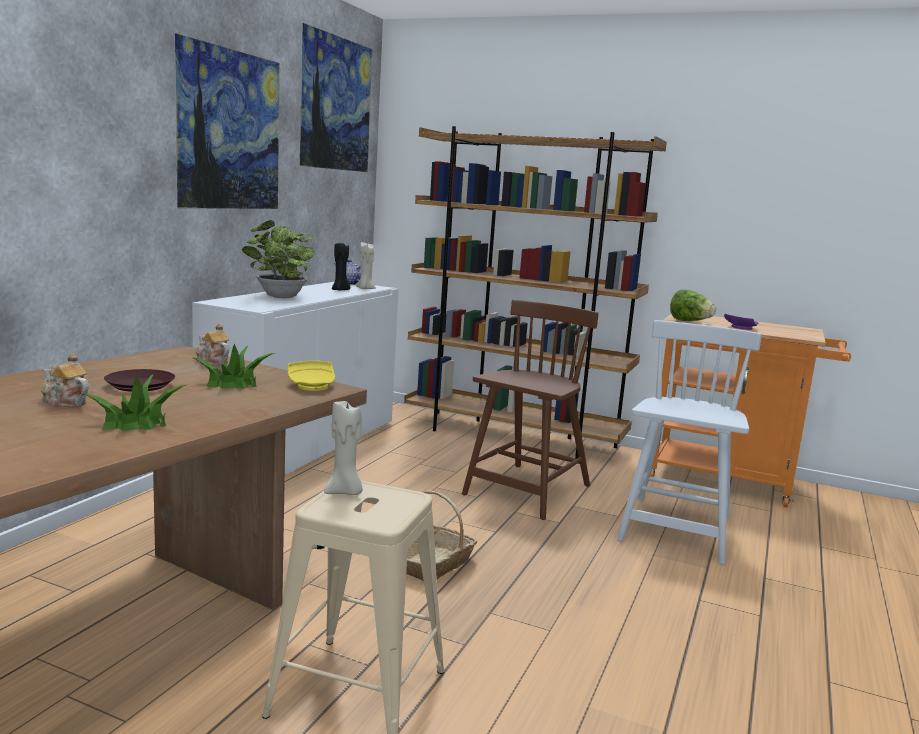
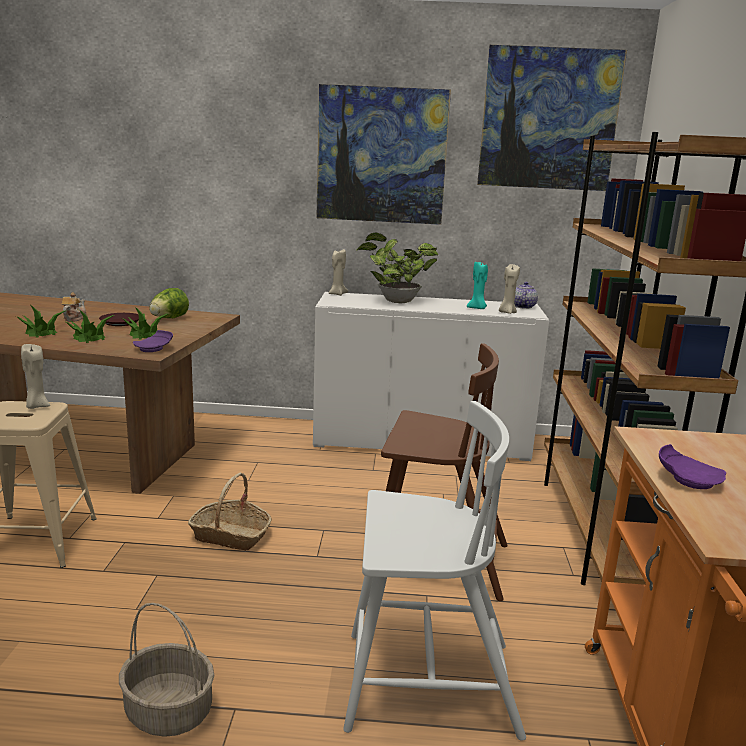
camera: 70 degrees right, 5 degrees up
(211, 404) = (89, 337): none -> potted plant
(212, 362) = (197, 324): teapot -> none
(216, 301) = (337, 294): none -> beige candle
(312, 386) = (154, 349): yellow plate -> purple plate
(341, 290) = (477, 308): black candle -> turquoise candle
(689, 321) = (662, 443): lettuce -> lettuce (169, 319)
(703, 628) = (167, 711): none -> basket

